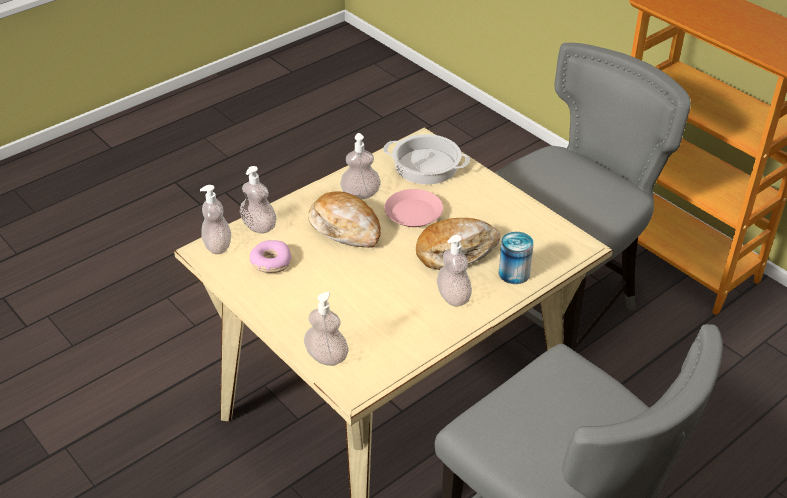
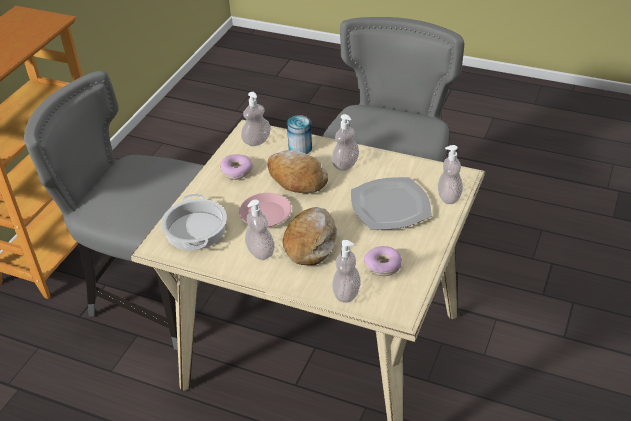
camera: 115 degrees left, 0 degrees up
(218, 246) = (390, 307): soap dispenser -> soap dispenser (257, 141)
(351, 302) = (390, 206): none -> plate
(503, 214) = (236, 171): none -> donut

